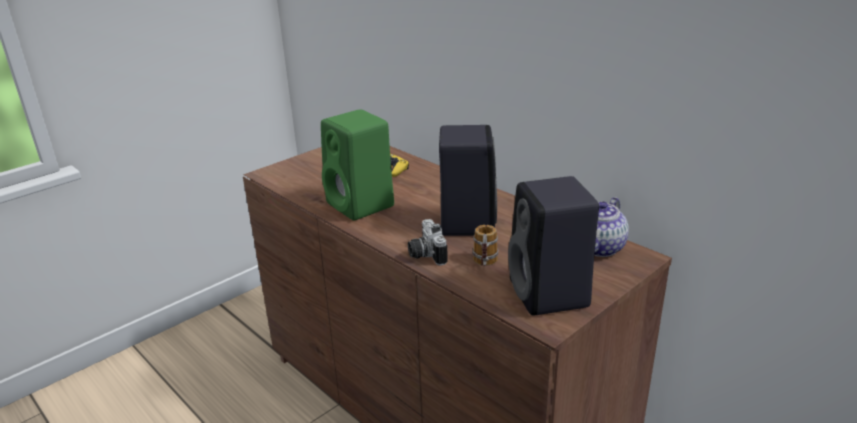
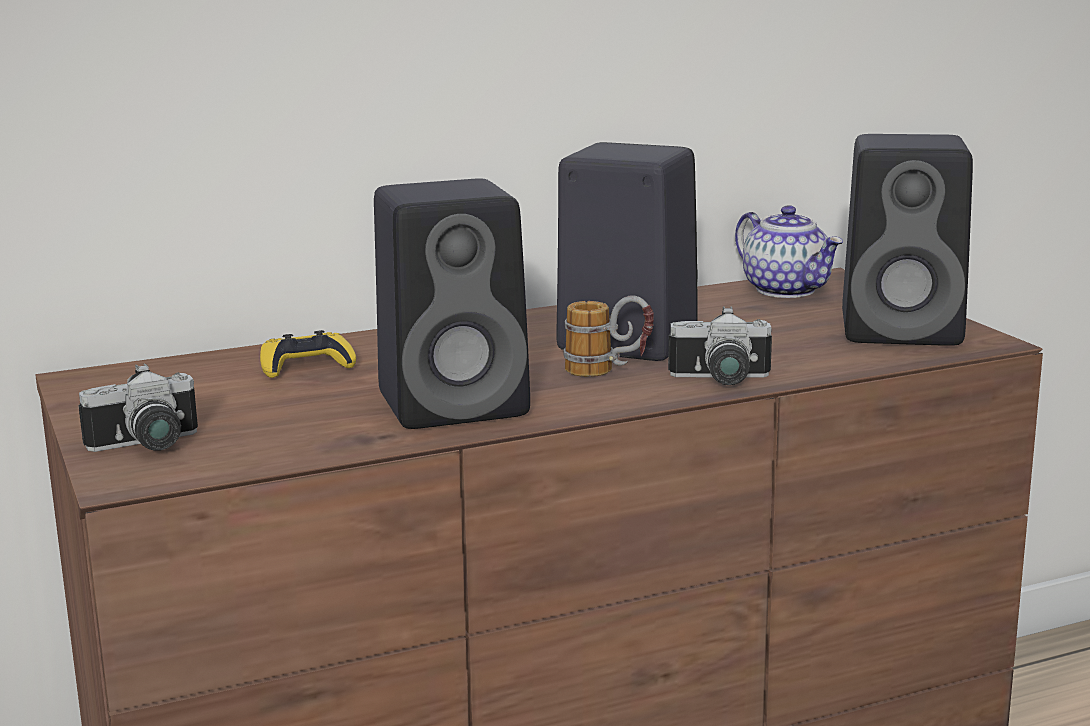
camera: 70 degrees left, 10 degrees down
(296, 168) = (147, 446): none -> camera
(362, 205) = (458, 404): green speaker -> black speaker
(485, 265) = (790, 350): mug -> mug (609, 372)

